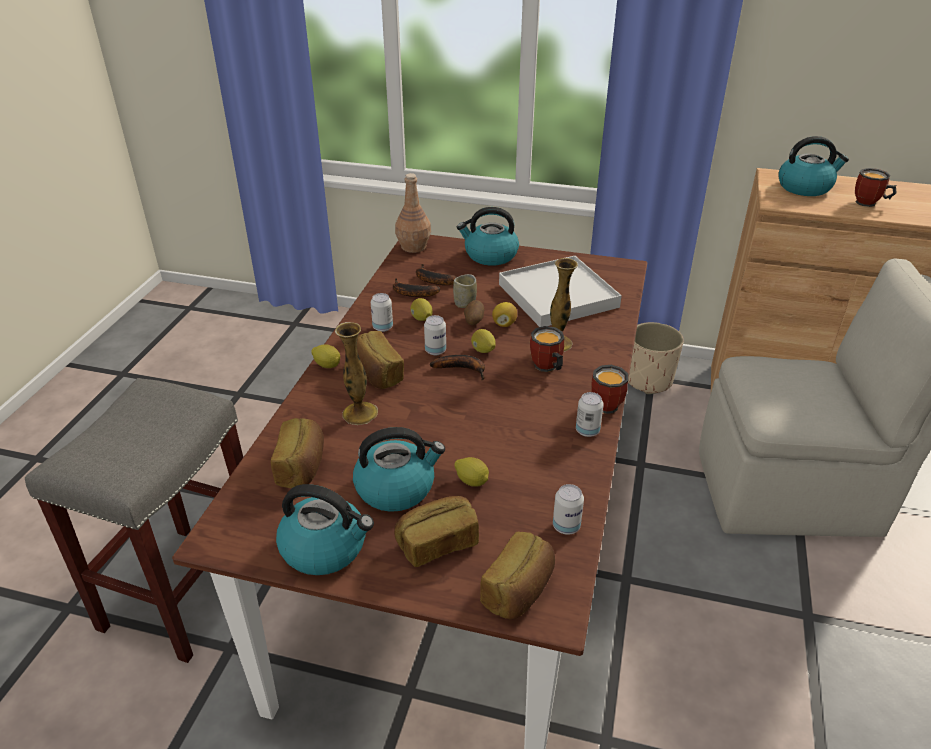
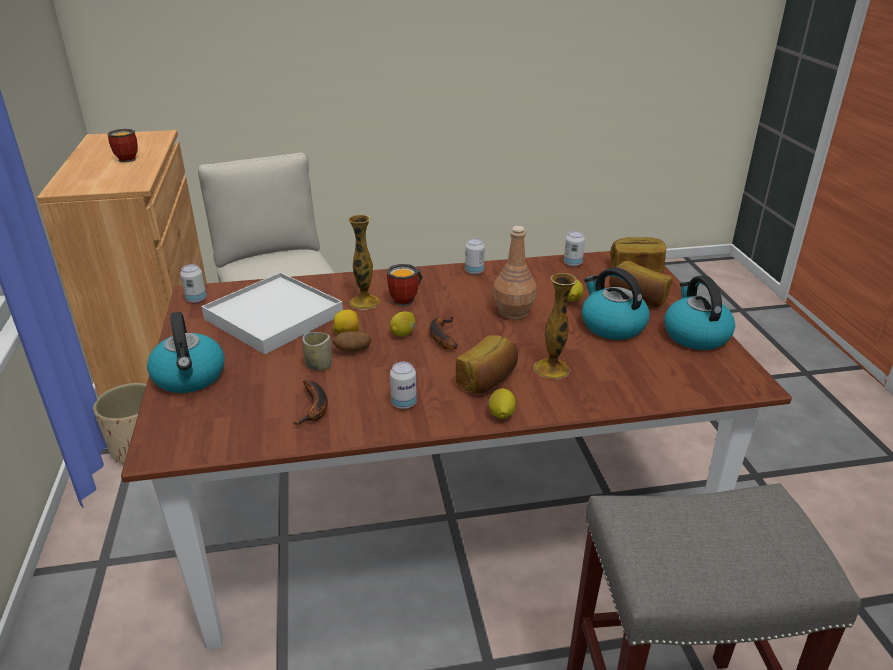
camera: 115 degrees left, 5 degrees down
(302, 466) = (642, 374): bread -> none
(413, 246) = (179, 447): brown bottle -> brown bottle (513, 312)
(421, 319) = (369, 383): lemon -> none
(432, 280) = (274, 402): banana -> none
(435, 351) = (423, 358): can -> can (196, 299)
(609, 403) = (434, 268): mug -> none
(805, 187) = (94, 177): kettle -> none

